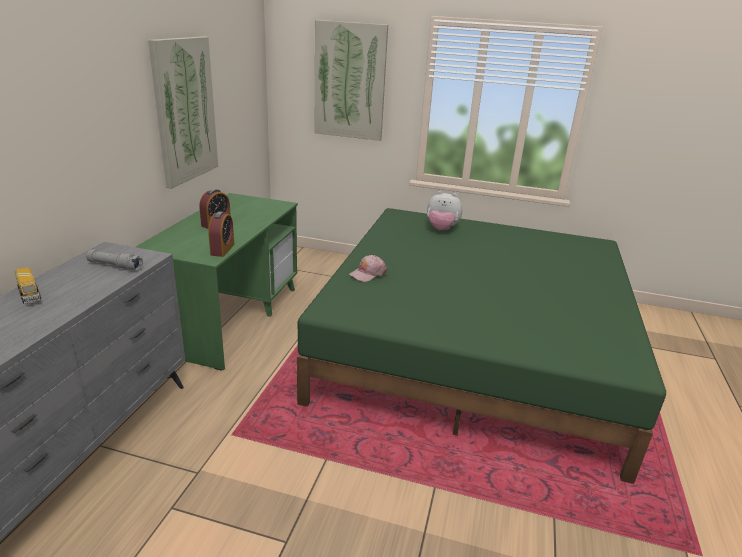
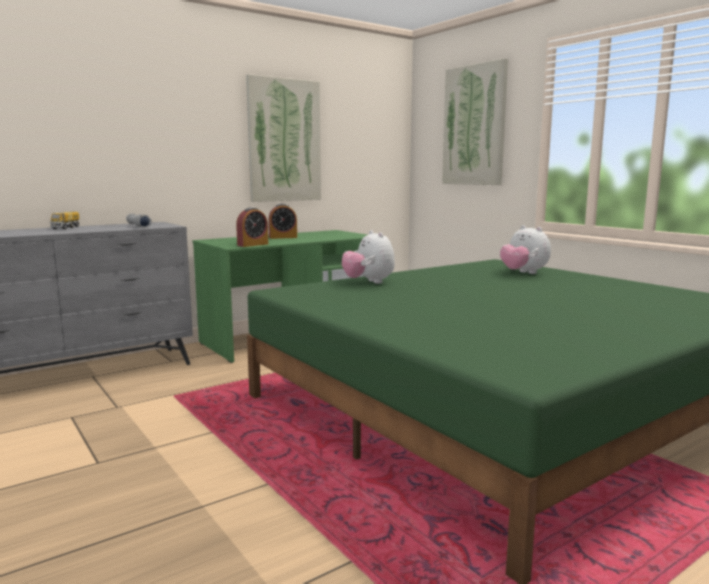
camera: 40 degrees right, 15 degrees down
(368, 273) = (368, 282): pink cap -> plush toy

